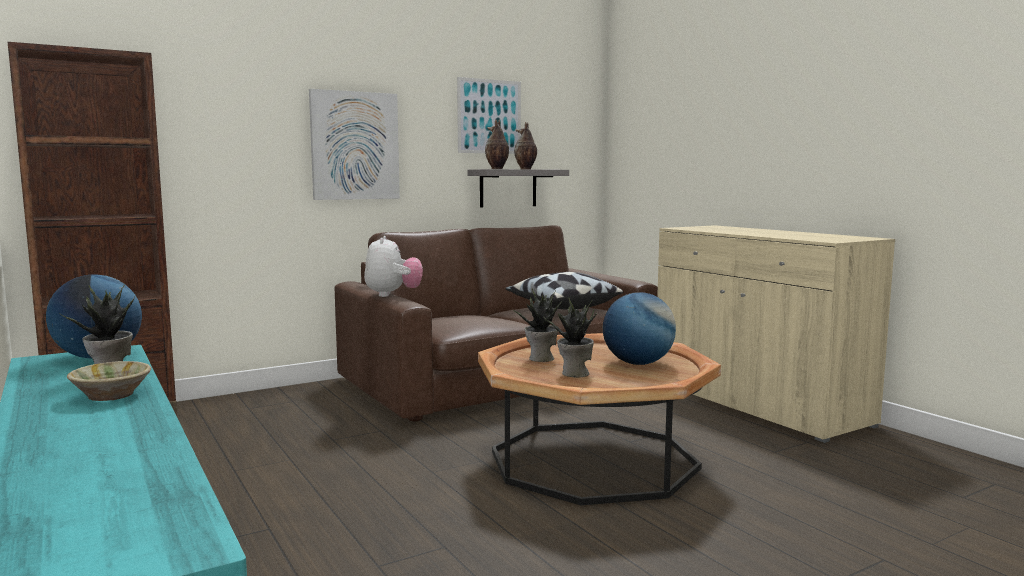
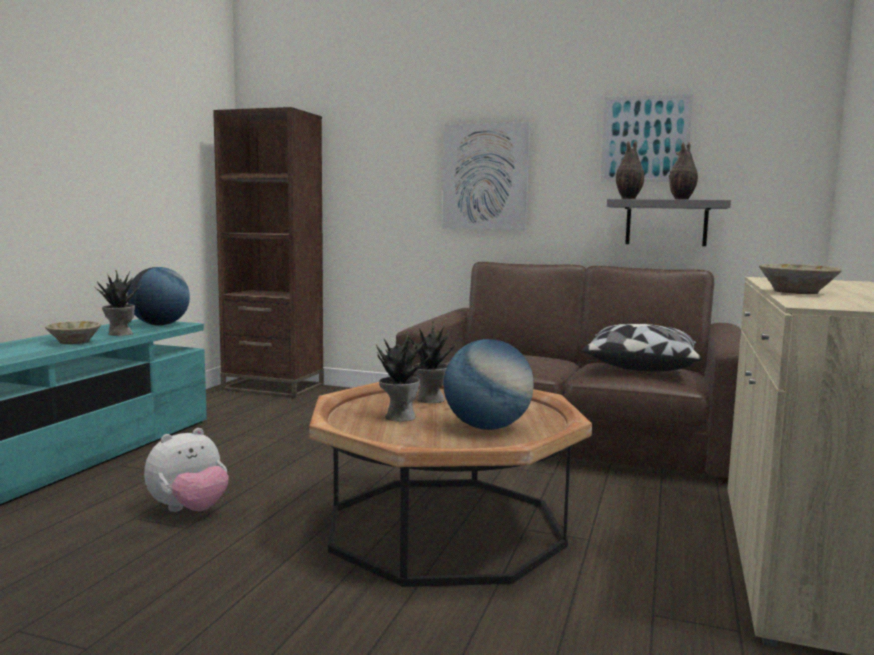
camera: 50 degrees right, 0 degrees up
(393, 295) = (439, 320): plush toy -> plush toy (189, 510)
(768, 235) = (797, 292): none -> beige bowl

